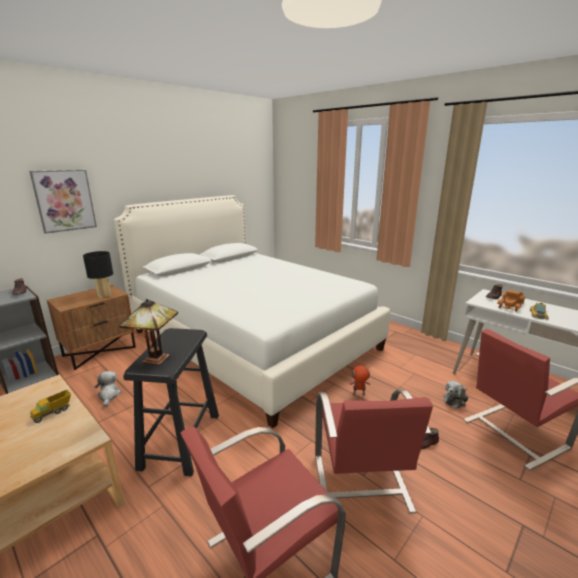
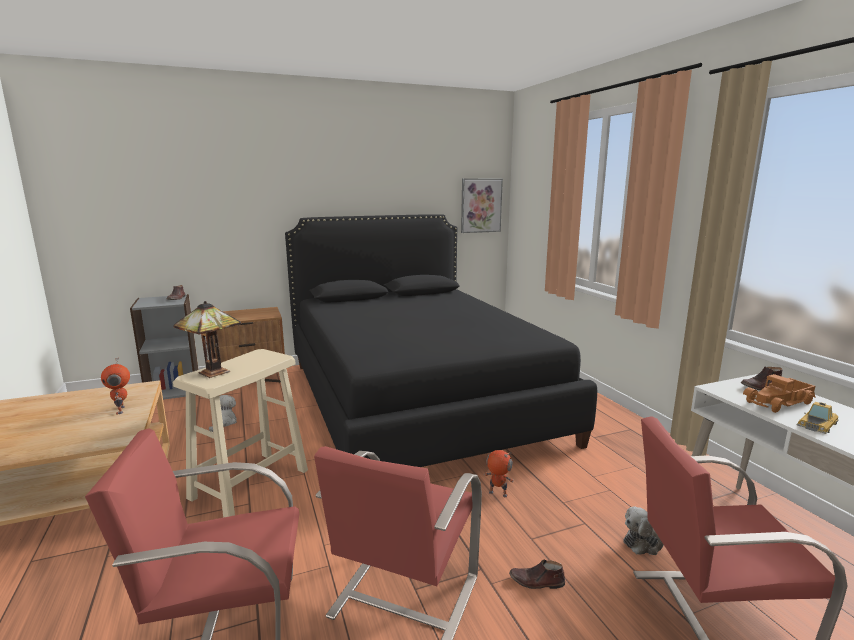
camera: 25 degrees right, 5 degrees down
(53, 412) = (121, 410): toy truck -> toy robot
(64, 200) = (237, 209): picture -> picture (481, 205)
(104, 295) = (258, 316): black table lamp -> none
(181, 440) = (250, 483): black stool -> beige stool
(253, 339) = (417, 399): white bed -> black bed

